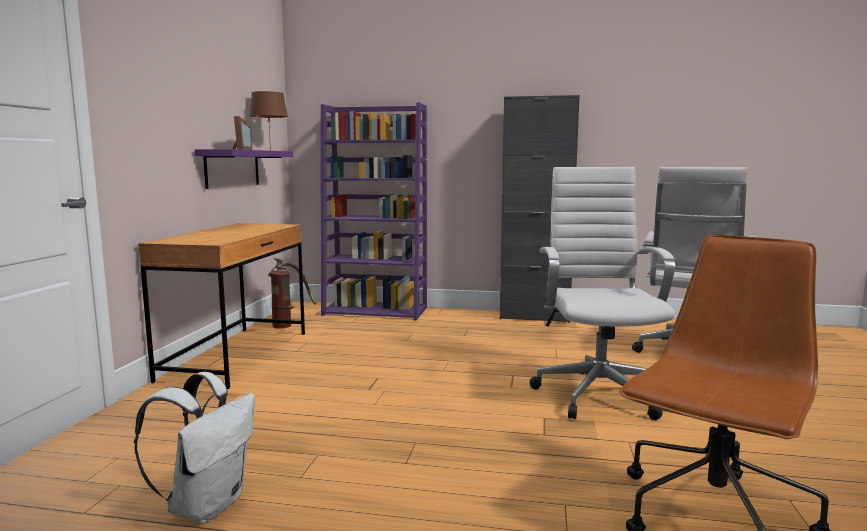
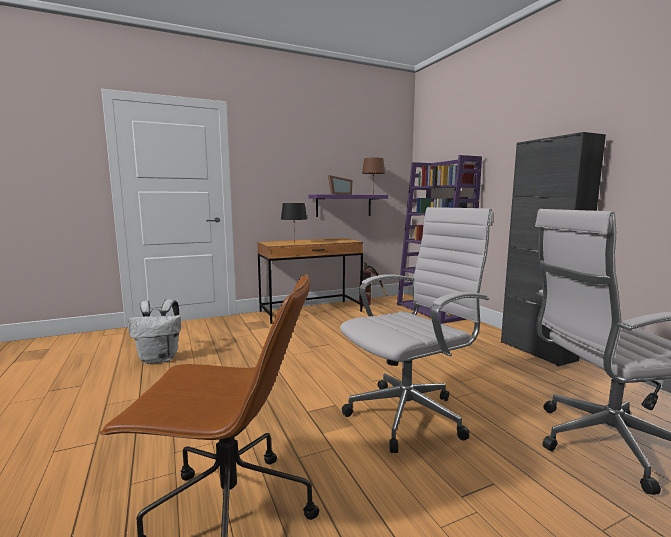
camera: 55 degrees right, 0 degrees up
(226, 237) = (294, 243): none -> black table lamp

